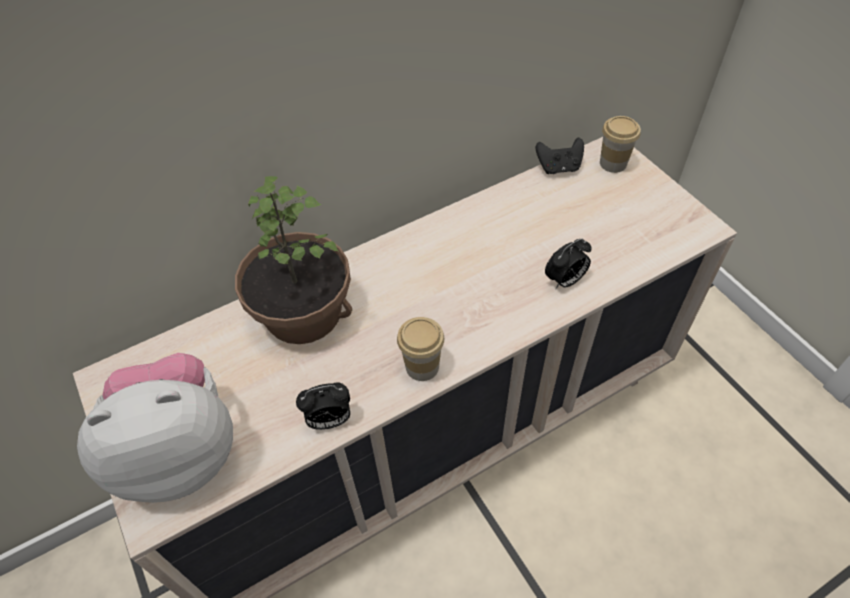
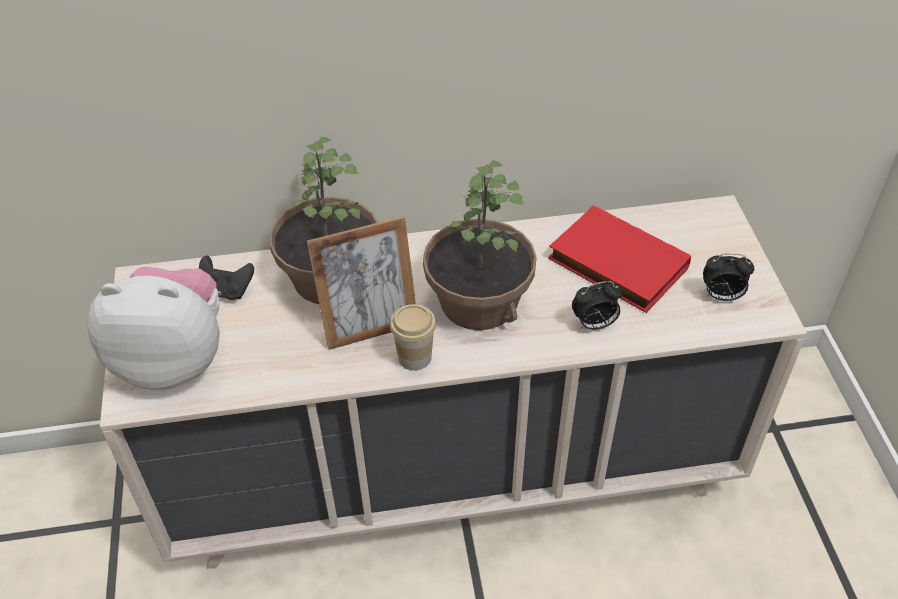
camera: 20 degrees right, 5 degrees down
(329, 420) = (309, 375): alarm clock -> alarm clock (721, 296)
(365, 351) = (369, 327): none -> picture frame
(452, 292) = (477, 301): none -> potted plant
(553, 221) = (615, 265): none -> red book
(558, 168) = (650, 215): black game controller -> black game controller (227, 290)
(613, 163) = (712, 226): cup -> none

